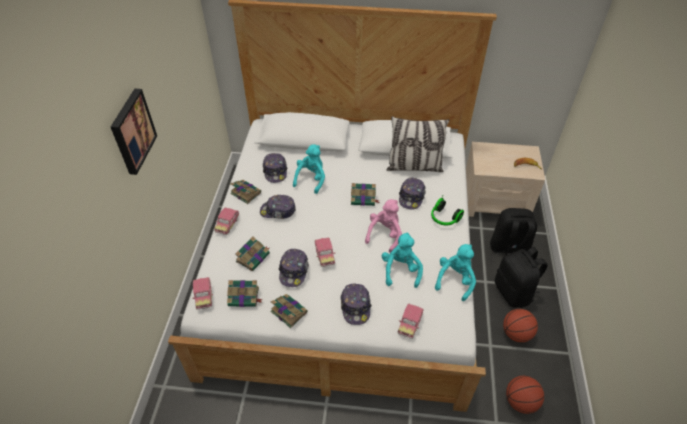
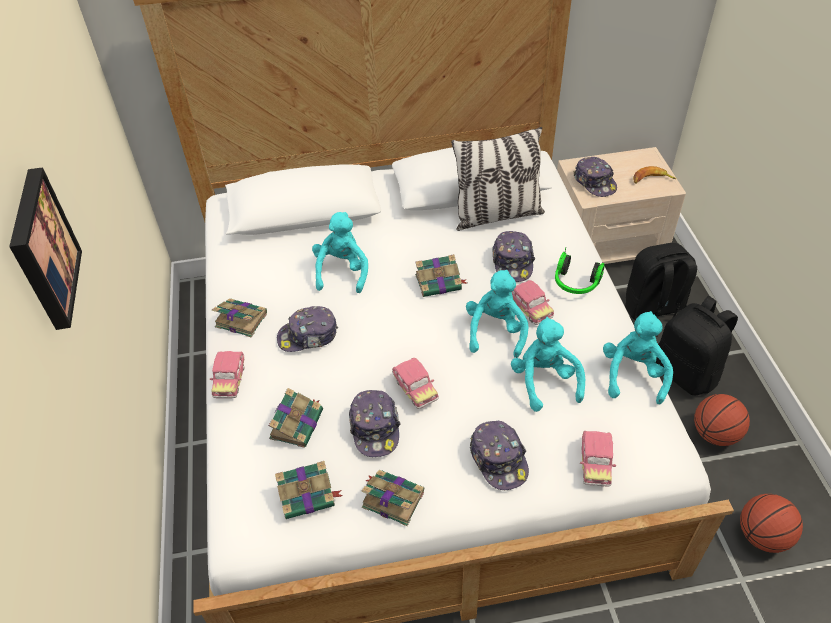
camera: 15 degrees left, 0 degrees up
(204, 296) = (235, 513): toy car -> toy car (530, 308)
(275, 171) = (278, 272): cap -> cap (595, 182)
(385, 234) = (496, 331): pink plush toy -> turquoise plush toy

